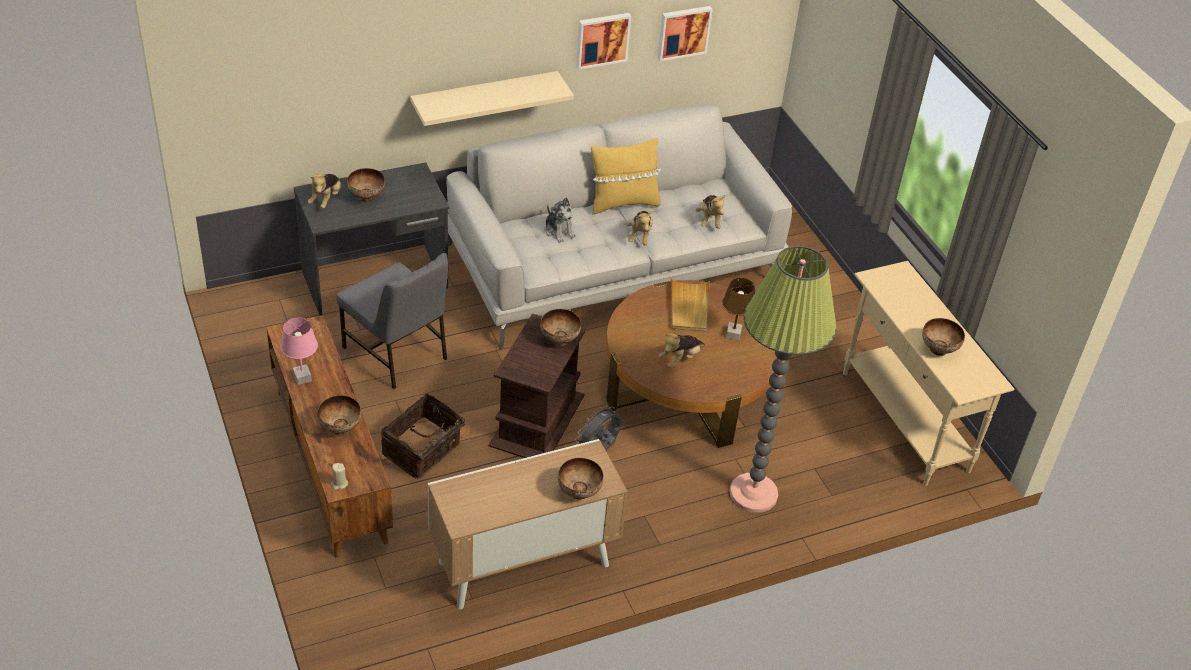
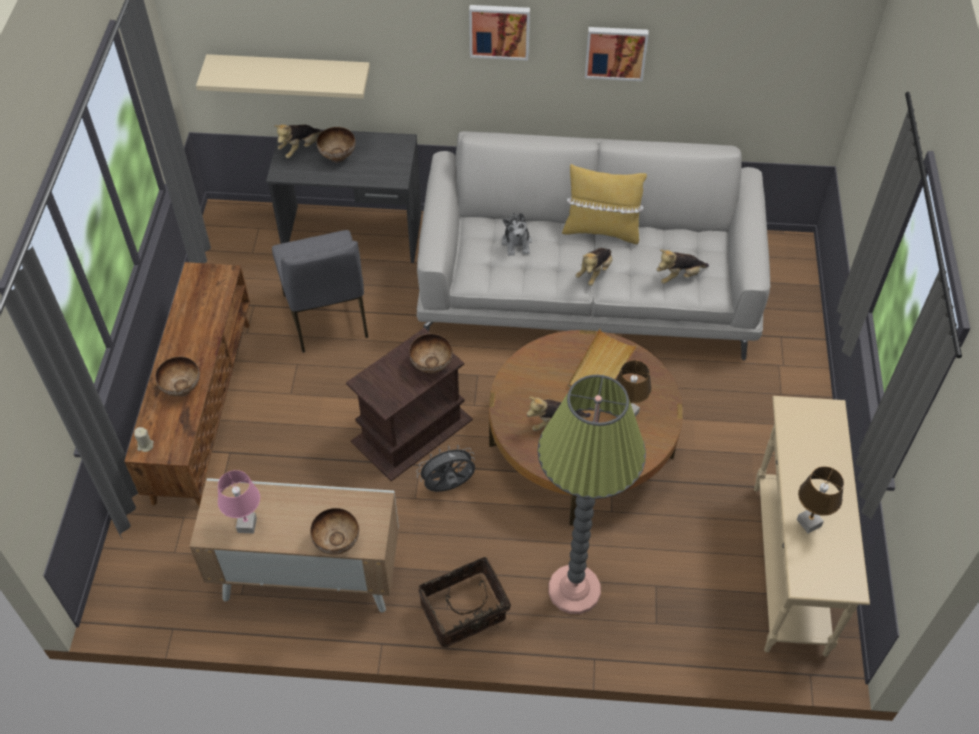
camera: 30 degrees right, 10 degrees up
(302, 377) = (182, 324): pink table lamp -> pink table lamp (247, 525)
(423, 450) = (290, 425): basket -> basket (464, 613)
(485, 98) = (480, 85): beige shelf -> beige shelf (290, 73)
(683, 32) = (715, 63): picture -> picture (499, 30)
(709, 220) = (679, 276): plush toy -> plush toy turned 45 degrees clockwise
(938, 350) = (808, 523): bowl -> brown table lamp

